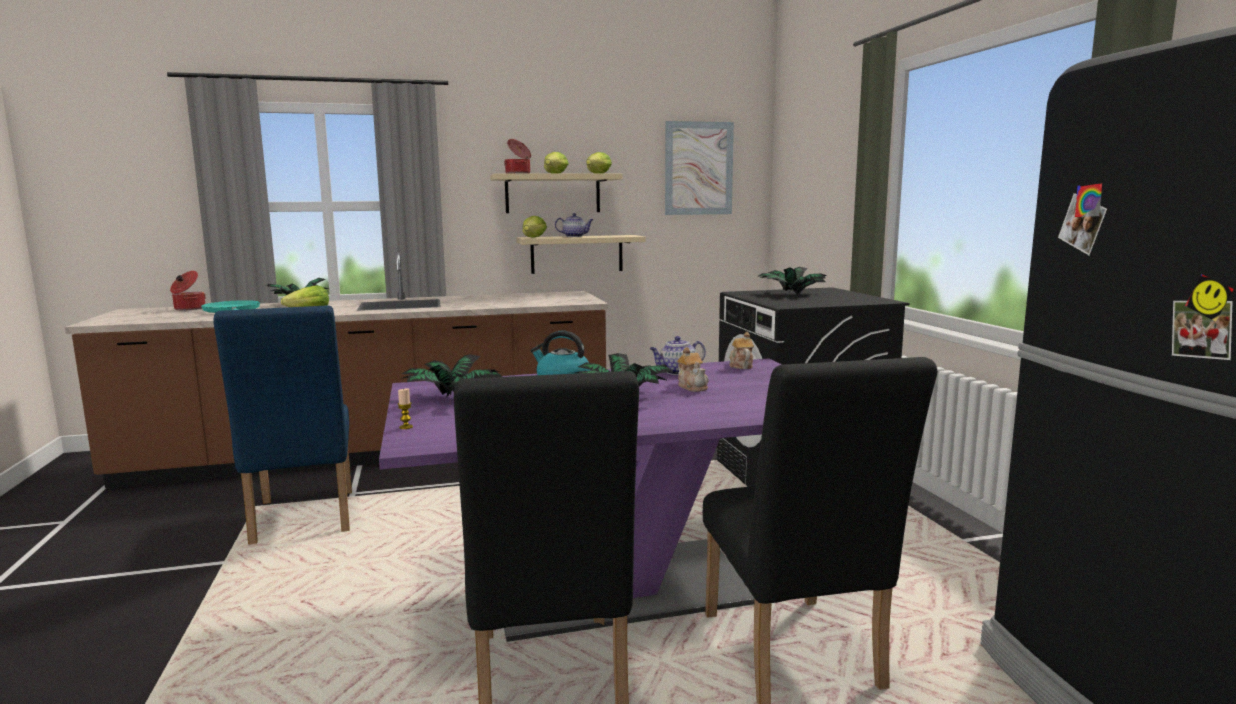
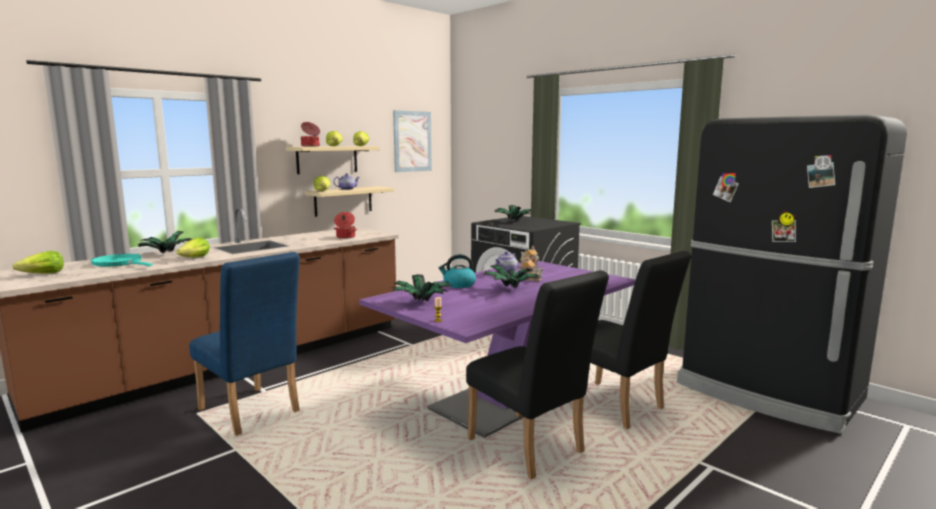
camera: 30 degrees left, 0 degrees up
(146, 315) = (43, 274): none -> lettuce
(189, 308) = (67, 265): cooking pot -> cooking pot (345, 237)

